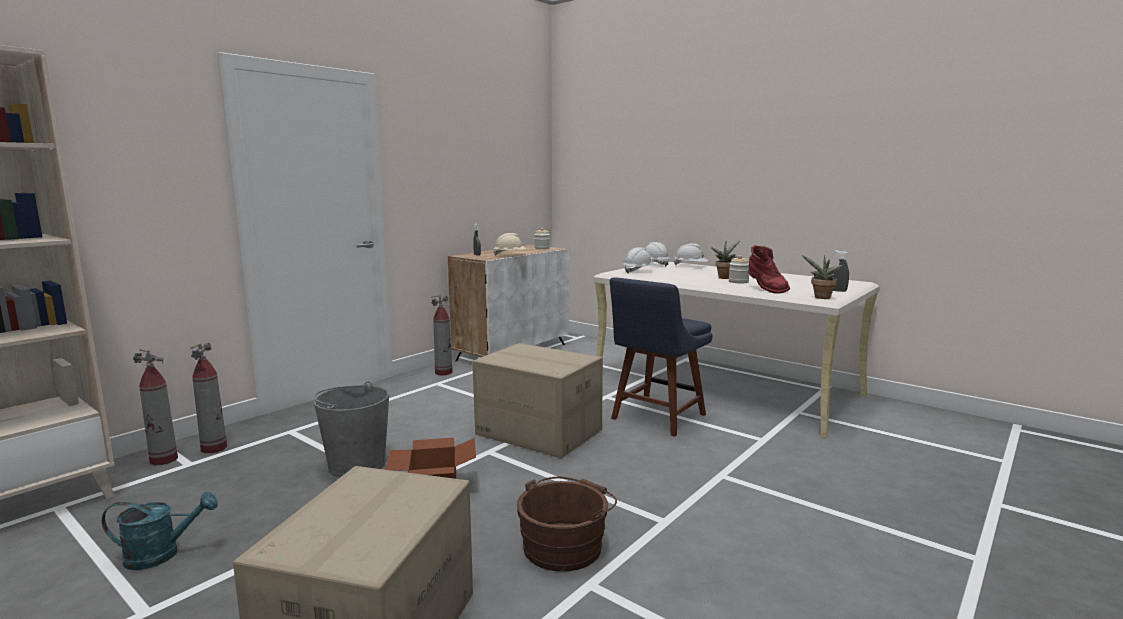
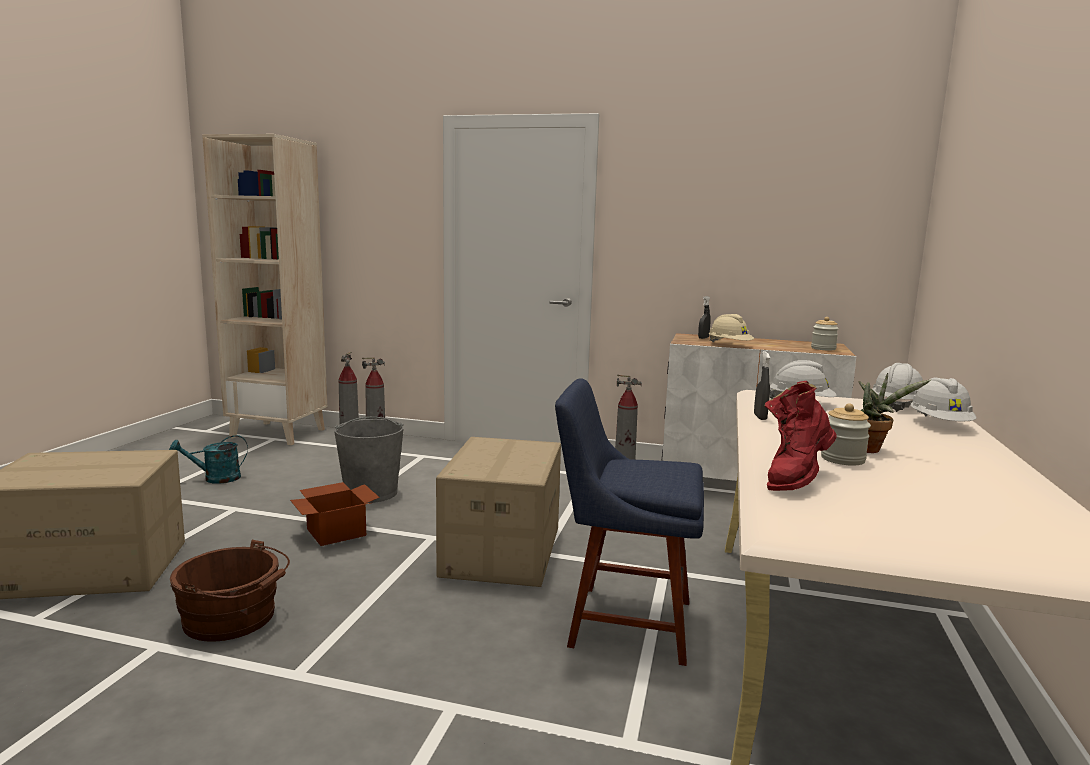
camera: 65 degrees right, 0 degrees up
(162, 554) = (215, 479): turquoise watering can -> turquoise watering can turned 105 degrees clockwise
(821, 298) = (786, 526): potted plant -> none
(837, 291) = (919, 544): grey spray bottle -> grey spray bottle (760, 417)

